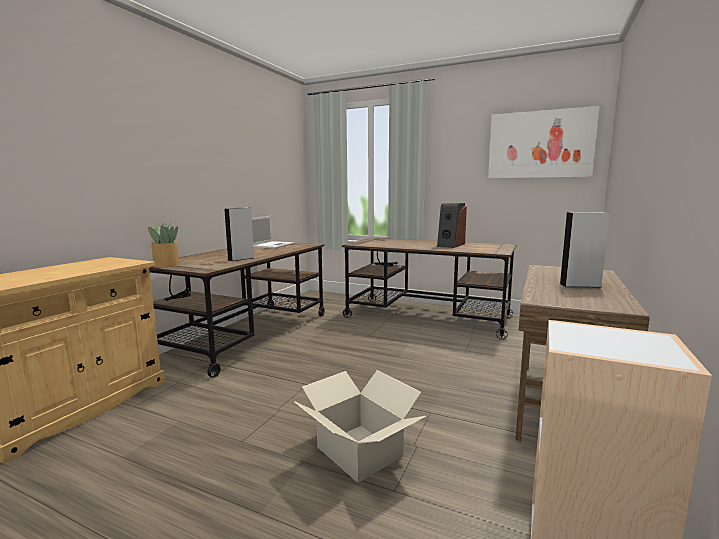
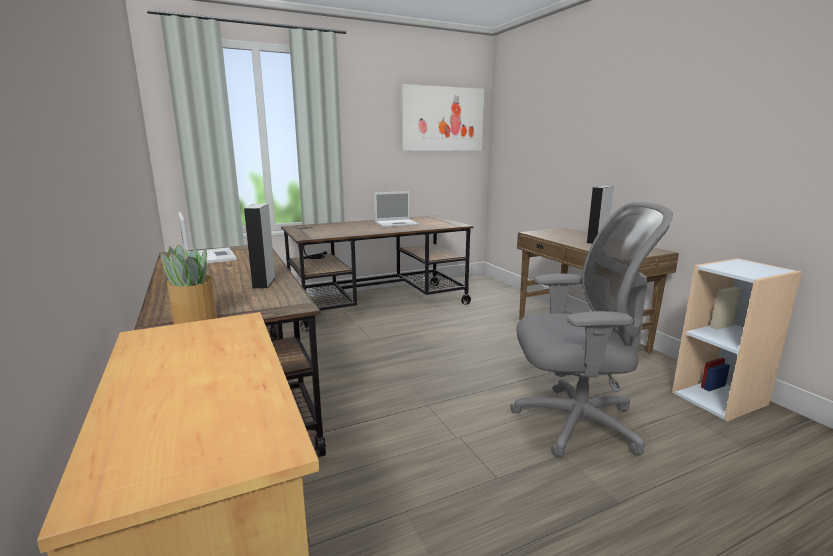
camera: 50 degrees left, 5 degrees up
(359, 452) = (570, 424): cardboard box -> grey office chair
(450, 245) = (397, 223): speaker -> laptop

